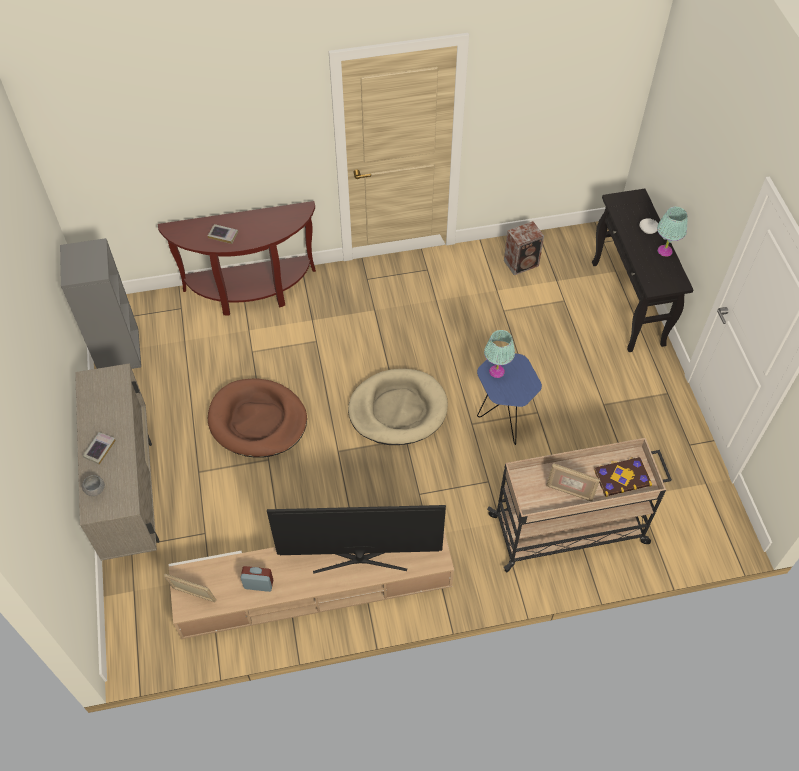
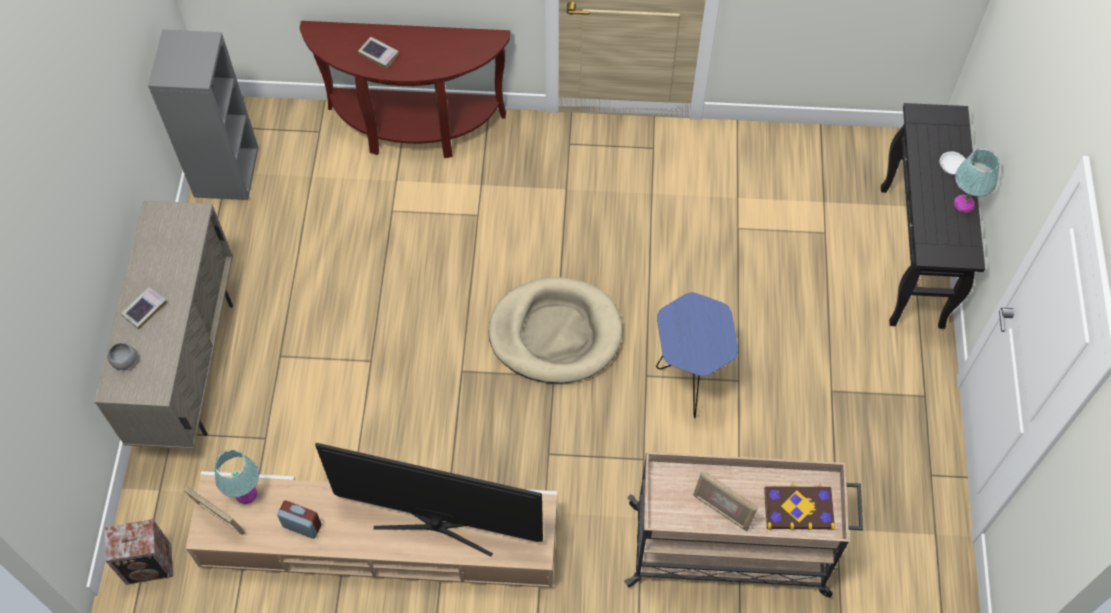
camera: 15 degrees right, 5 degrees up
(258, 421) = (372, 306): brown dog bed -> none
(496, 371) = (683, 320): turquoise table lamp -> turquoise table lamp (246, 494)
(522, 263) = (784, 166): speaker -> speaker (150, 564)

